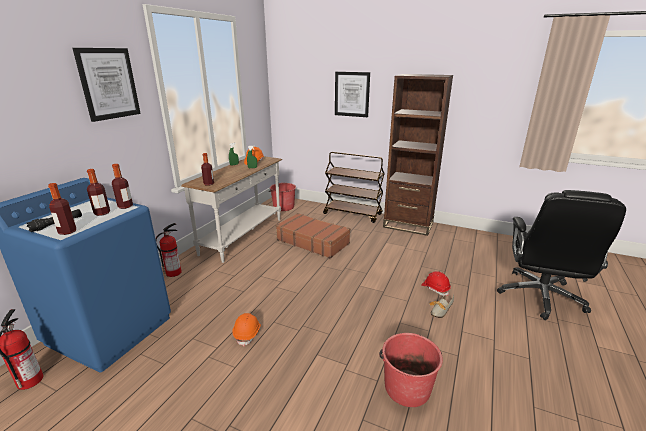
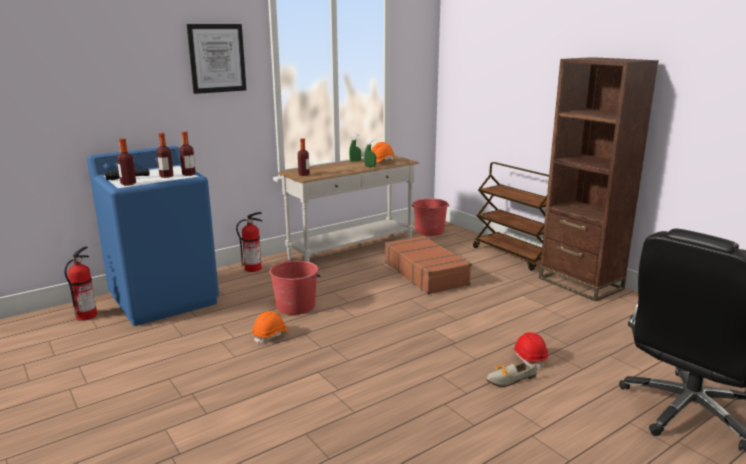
camera: 30 degrees right, 5 degrees down
(352, 94) = (529, 84): picture -> none
(406, 387) = (379, 428): red bucket -> red bucket (296, 306)

